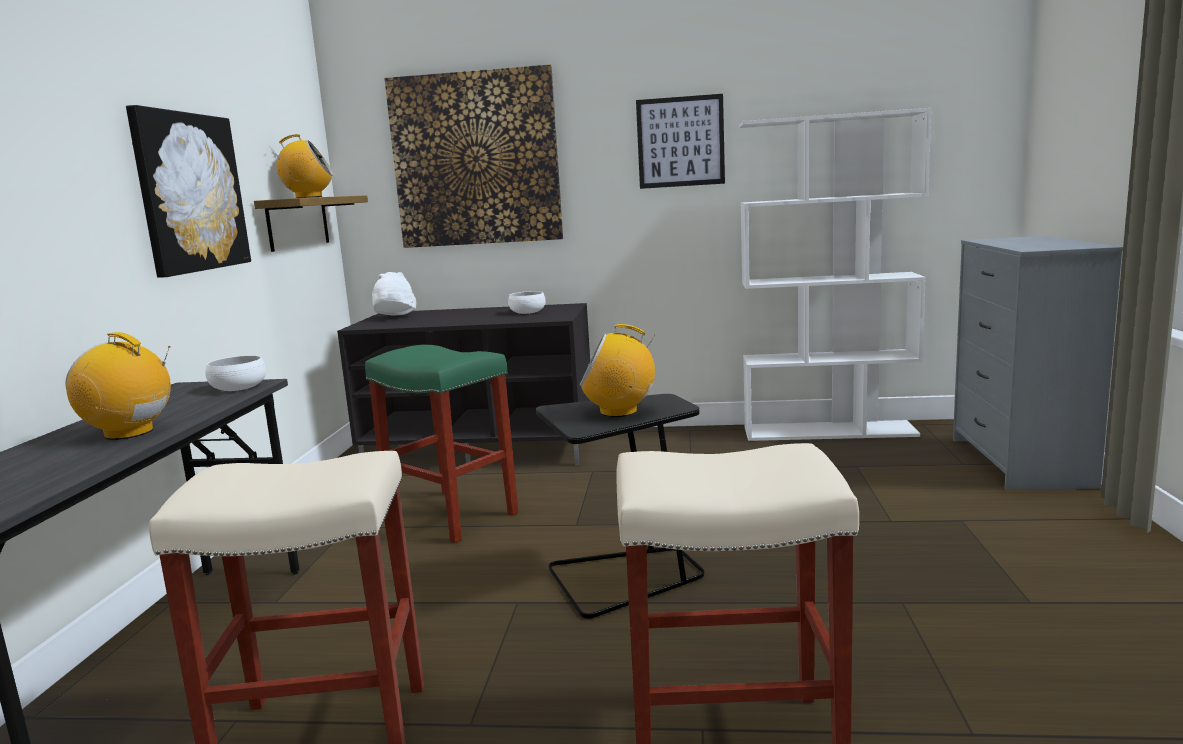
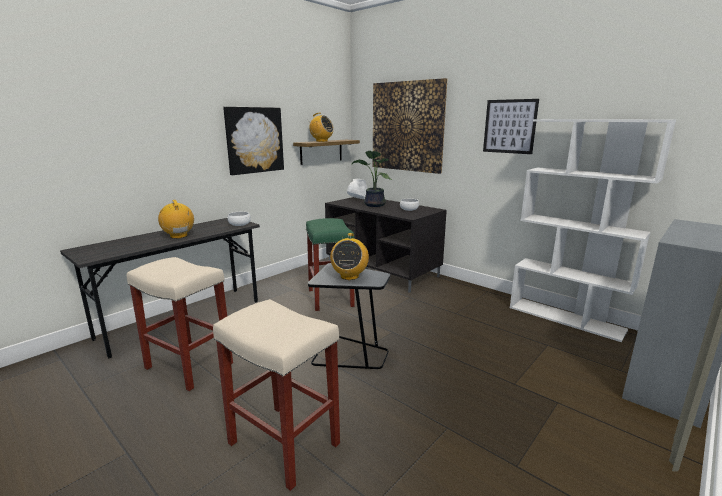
camera: 35 degrees right, 5 degrees up
(447, 318) = (373, 205): none -> potted plant
(619, 411) = (349, 276): radio -> radio turned 120 degrees counterclockwise

